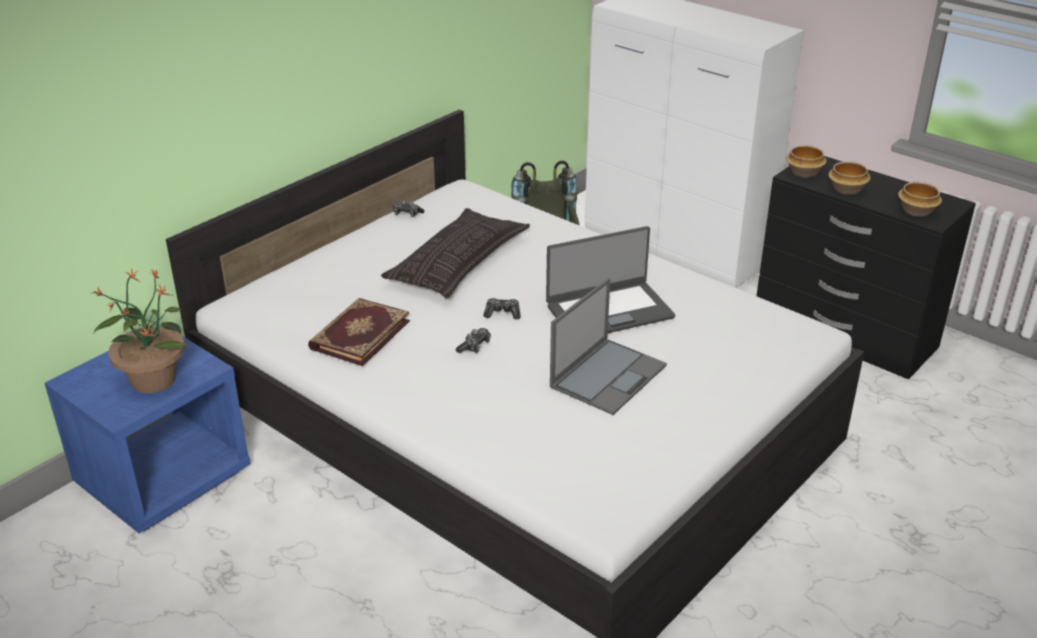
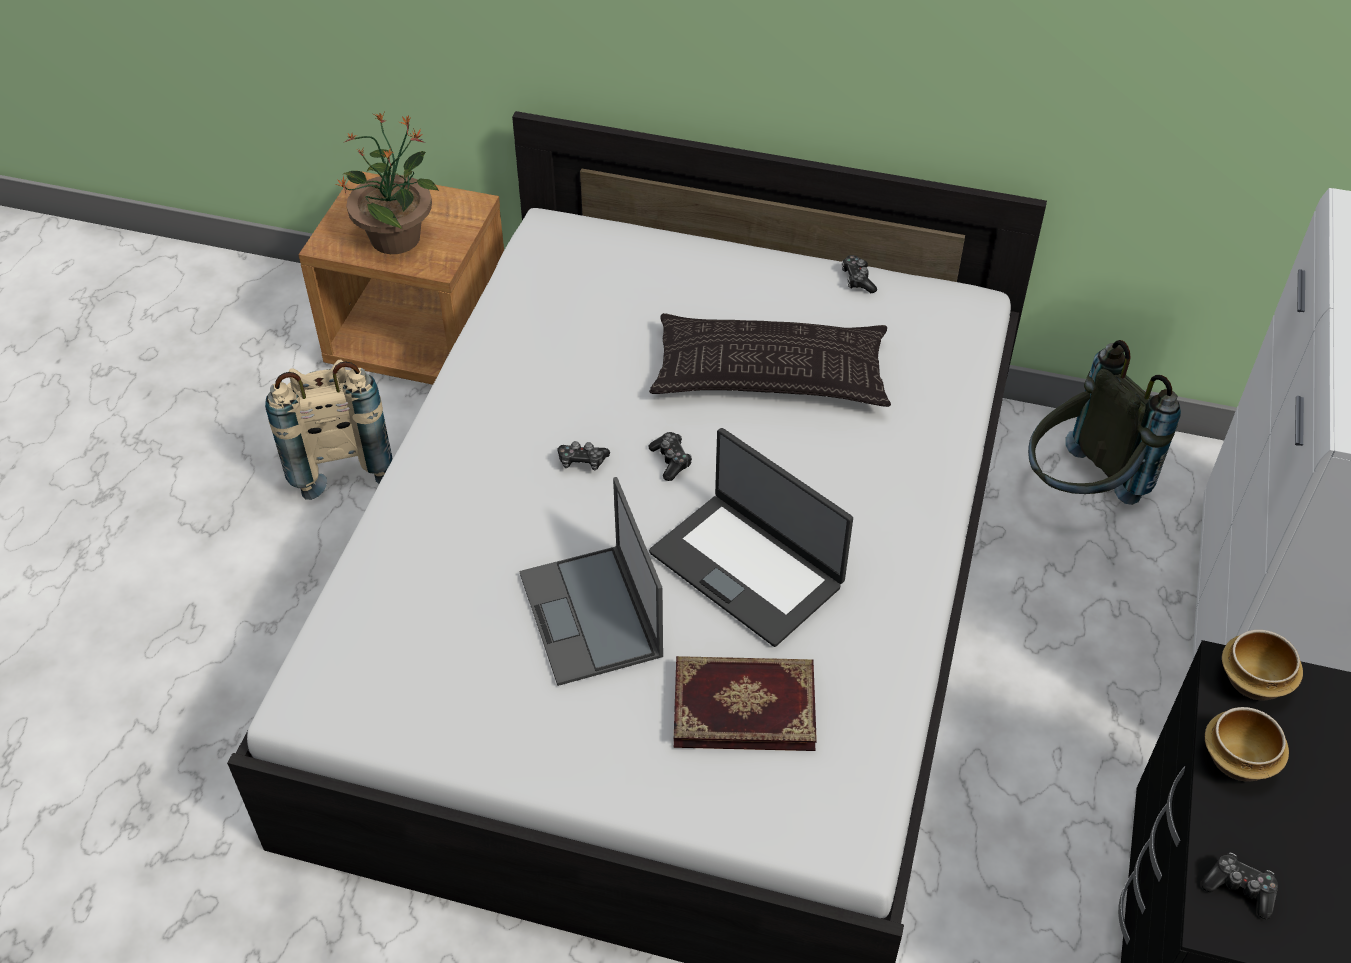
camera: 65 degrees right, 15 degrees up
(164, 478) = (421, 340): blue nightstand -> brown nightstand
(248, 556) = (339, 458): none -> beige backpack
(359, 334) = (544, 350): book -> book (744, 704)
(608, 375) = (591, 616): laptop -> laptop turned 60 degrees clockwise
(916, 211) = (1239, 889): bowl -> game controller

